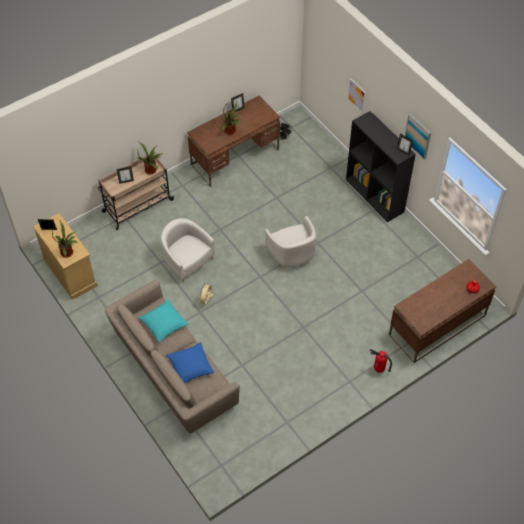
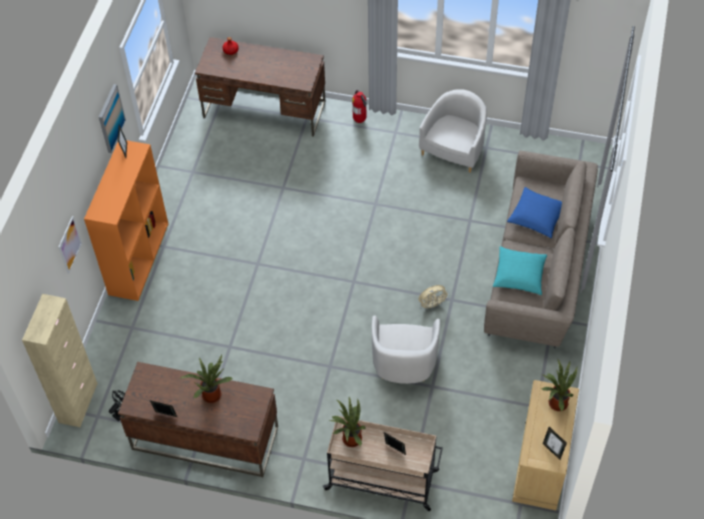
camera: 130 degrees left, 0 degrees up
(292, 254) = (295, 275): white armchair -> white armchair (454, 148)
(306, 124) = (78, 403): none -> beige cabinet
(375, 195) = (138, 258): black bookcase -> orange bookcase

